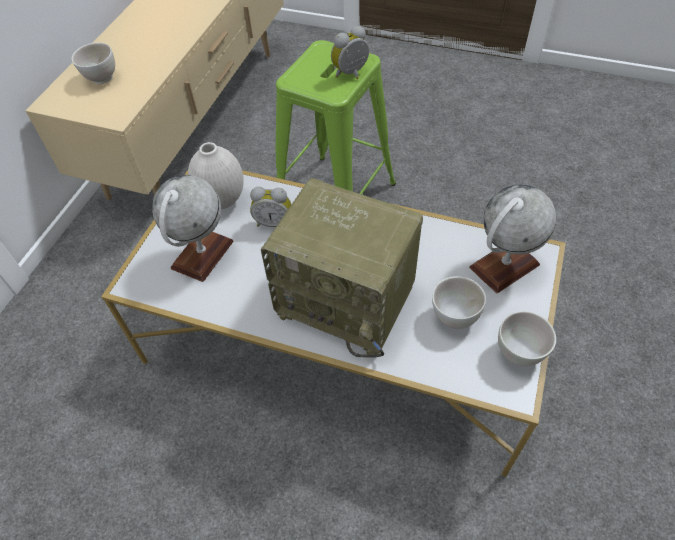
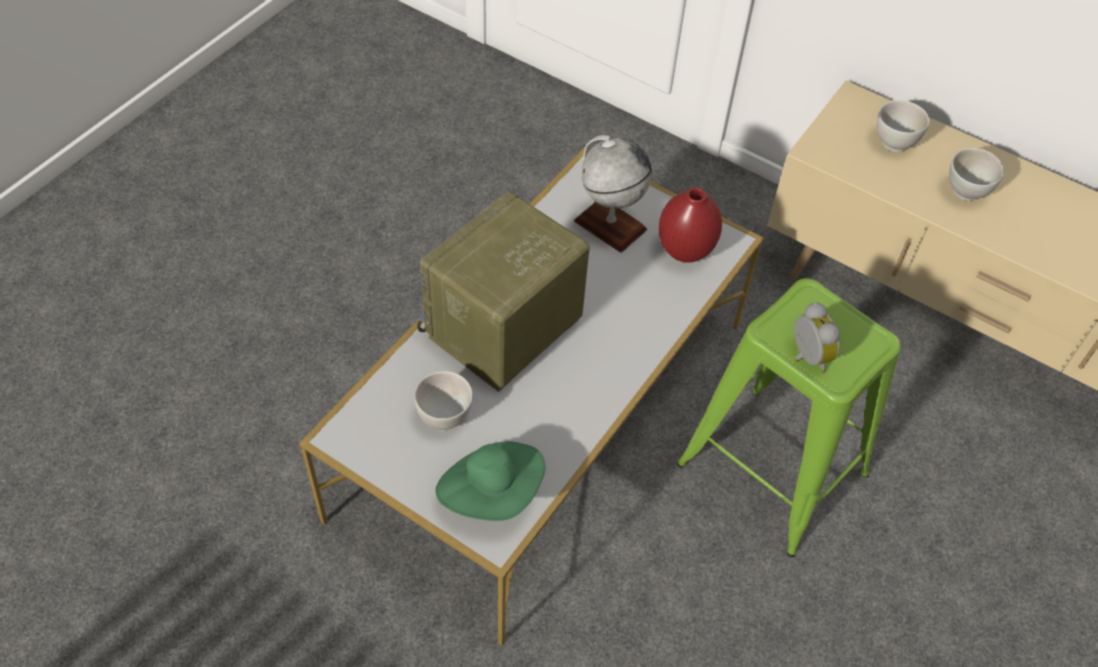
camera: 100 degrees right, 0 degrees up
(223, 201) = (684, 252): white vase -> red vase
(274, 222) = (636, 291): alarm clock -> none
(504, 266) = (492, 492): globe -> green hat
(519, 353) = (376, 458): white bowl -> white bowl (965, 192)

